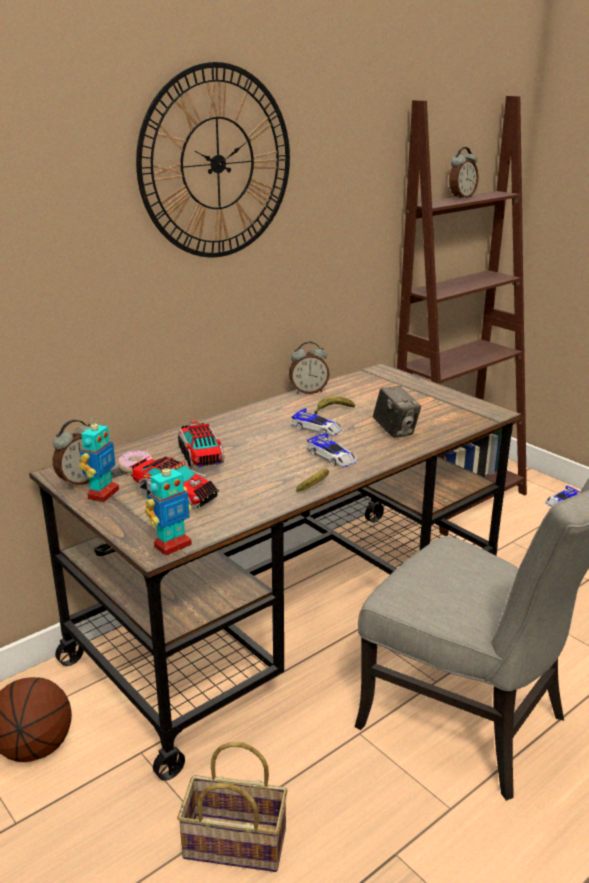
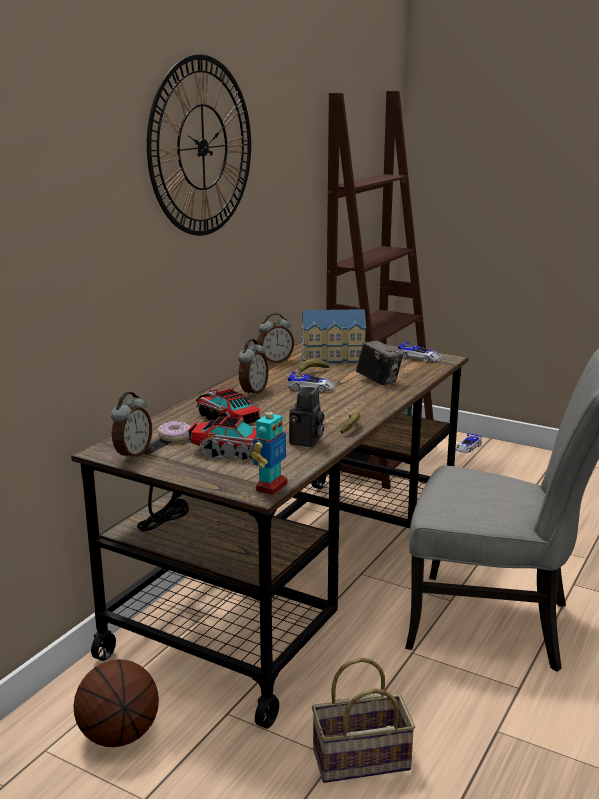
camera: 20 degrees left, 5 degrees down
(102, 494) = (165, 461): toy robot -> none
(255, 496) = (306, 442): none -> camera
(332, 457) = (344, 406): toy car -> toy car (419, 357)
(372, 395) = (334, 358): none -> toy house
(461, 197) = (365, 179): alarm clock -> alarm clock (252, 392)

